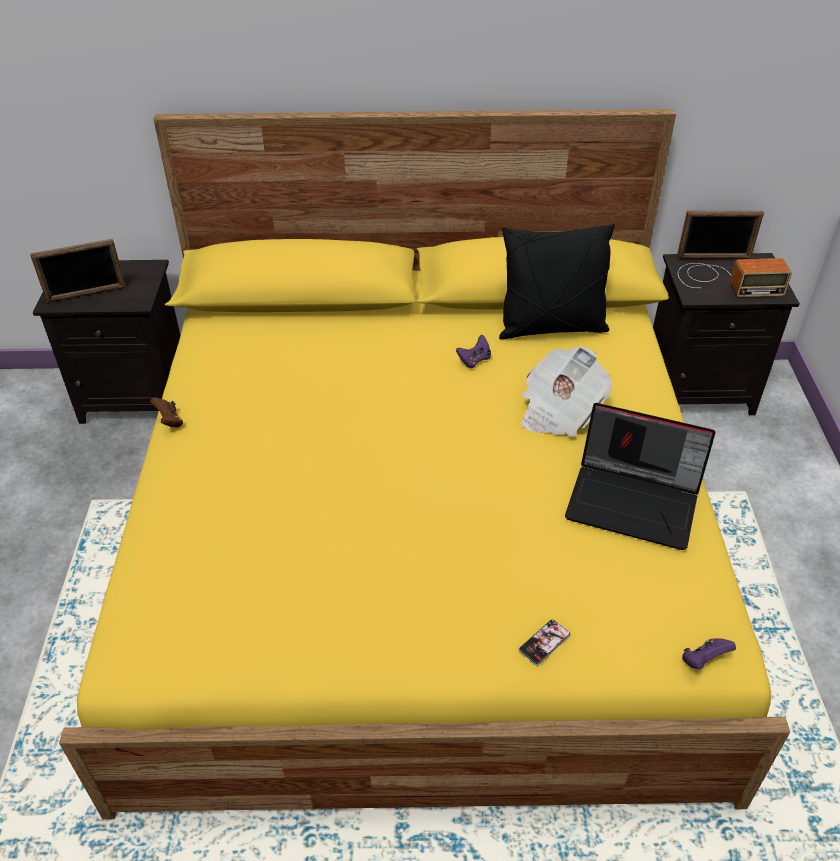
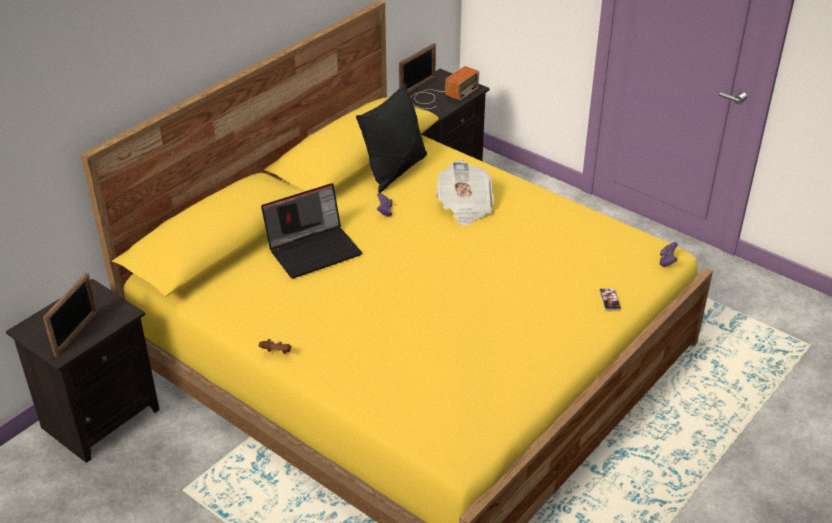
camera: 50 degrees left, 5 degrees down
(635, 501) = (556, 222): laptop -> laptop (314, 249)

